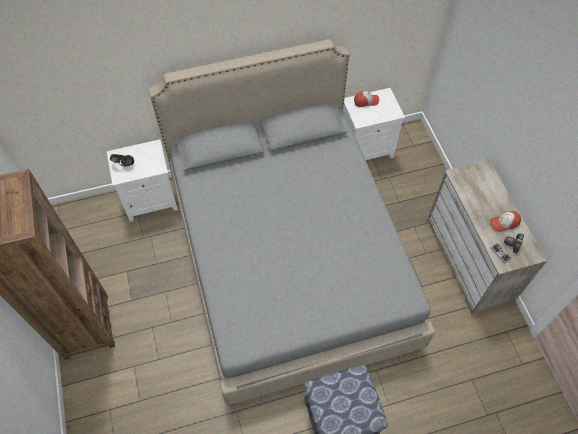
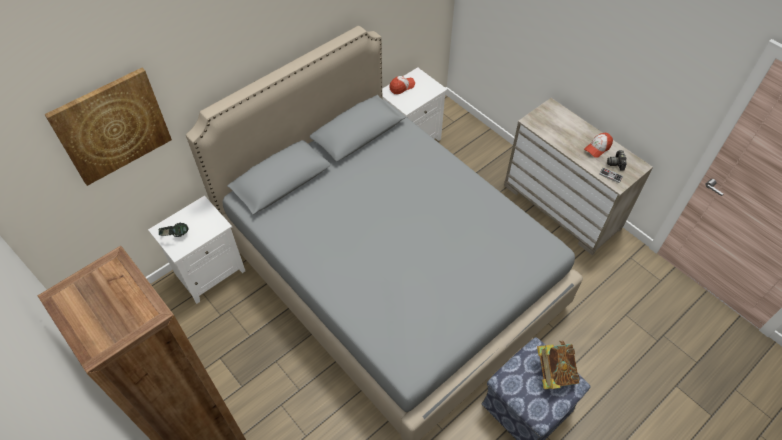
camera: 25 degrees left, 5 degrees down
(86, 66) = (112, 126): none -> picture
(362, 400) = (554, 372): none -> book

